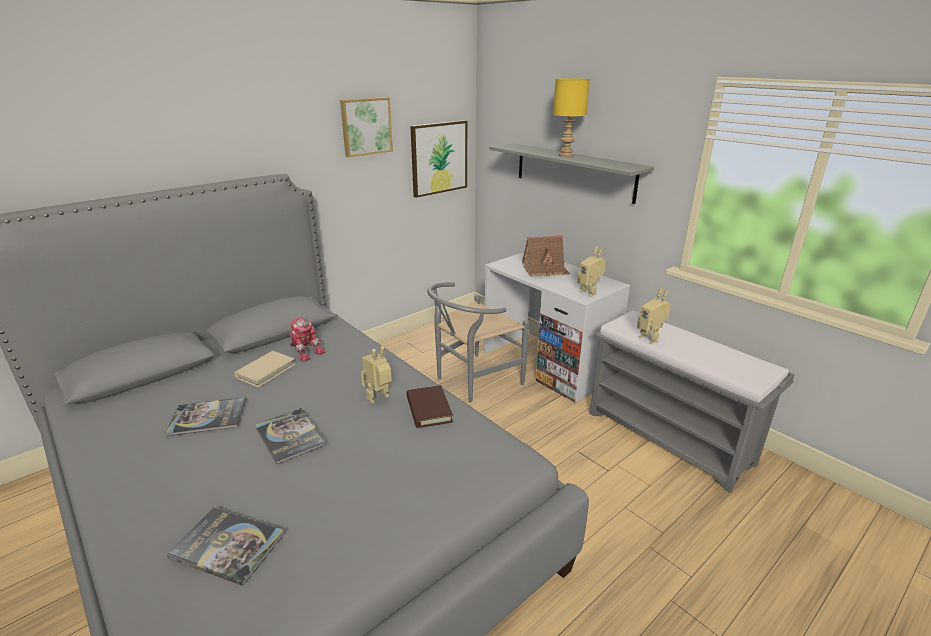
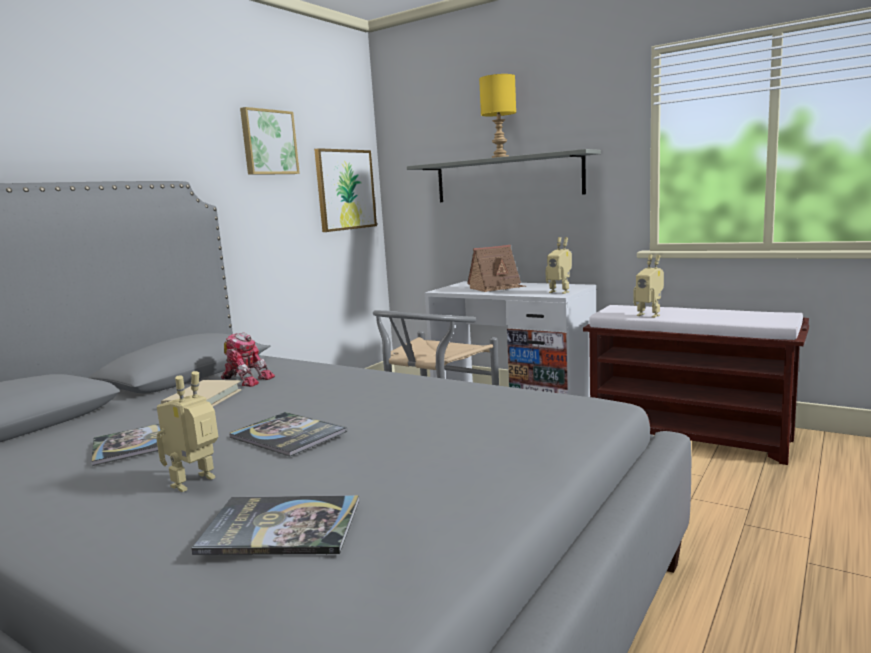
camera: 15 degrees left, 15 degrees down
(379, 399) = (382, 394): toy robot -> toy robot (197, 483)
(429, 409) = (452, 392): brown book -> none
(670, 437) = (690, 436): grey bench -> brown bench

